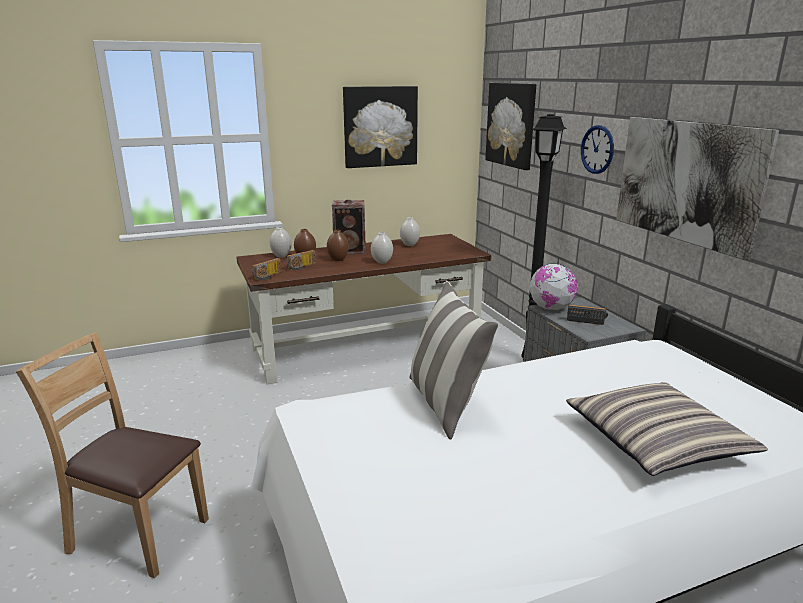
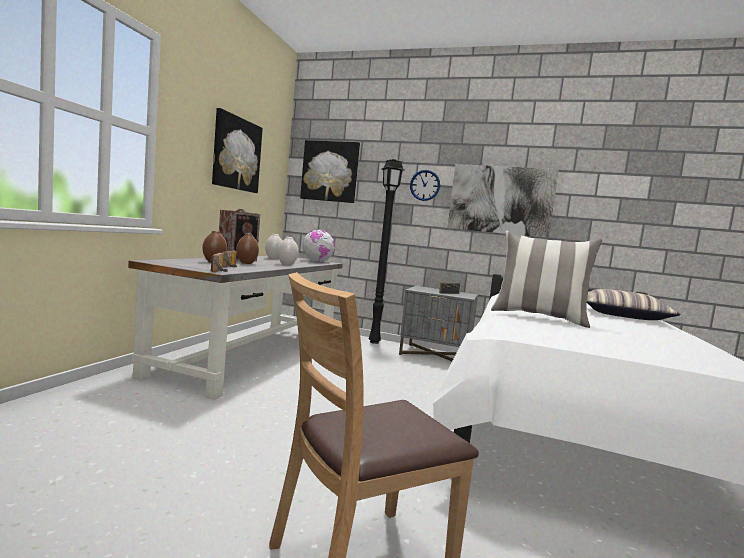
camera: 50 degrees left, 15 degrees down
(281, 256) = (183, 260): white vase -> none
(367, 346) = (252, 354): brown desk -> grey desk
(551, 308) = (419, 289): globe -> globe (317, 262)

